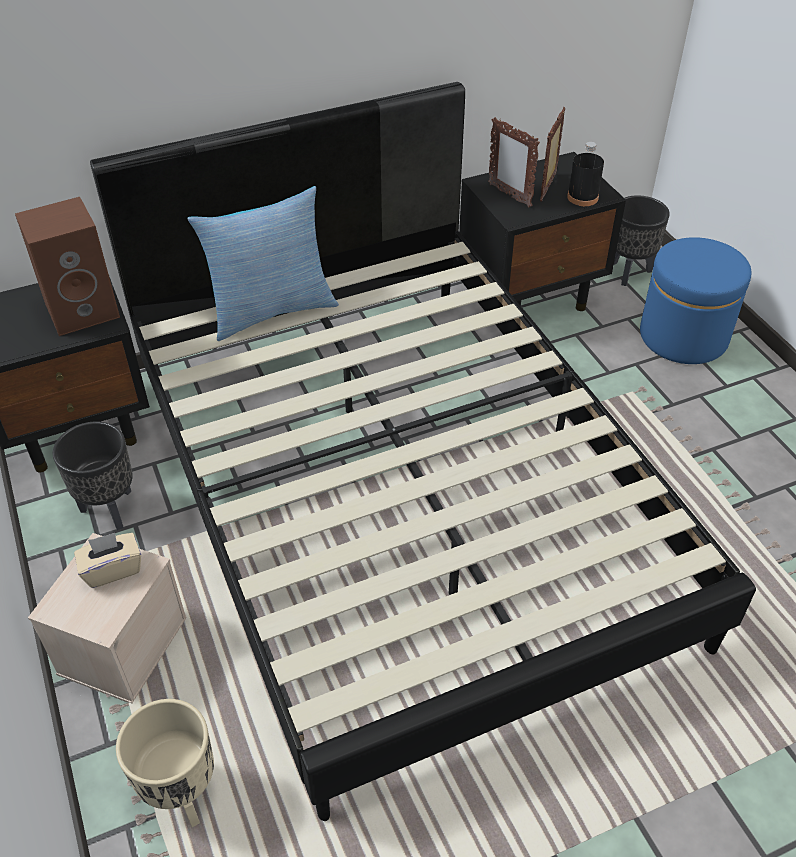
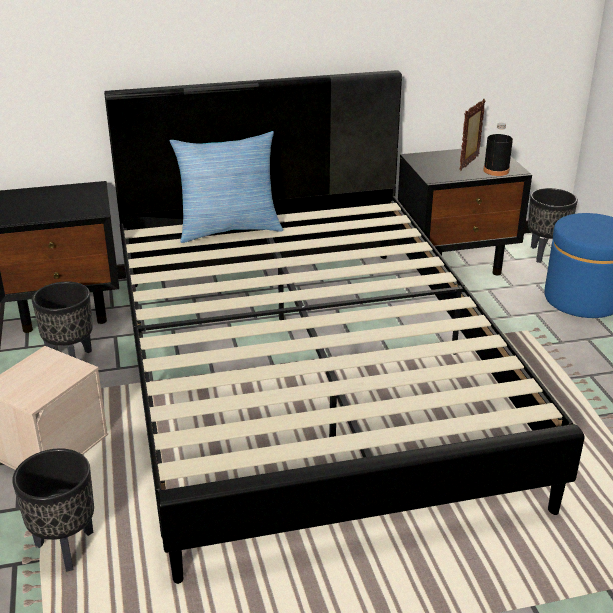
camera: 10 degrees right, 15 degrees down
(84, 309) = (81, 202): brown speaker -> none
(112, 569) = (52, 368): beige tissue box -> none
(181, 793) = (65, 548): beige planter -> black planter
(509, 195) = (435, 165): picture frame -> none

